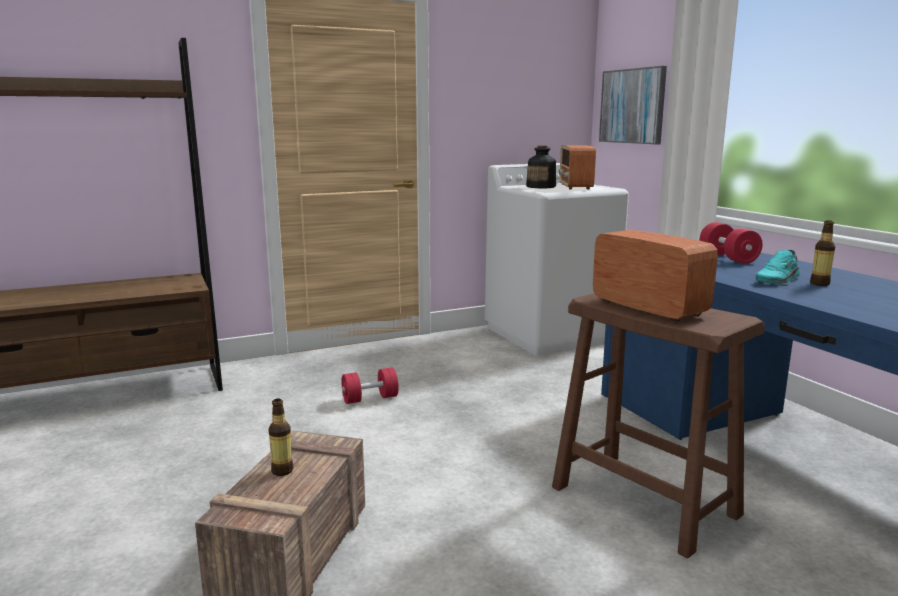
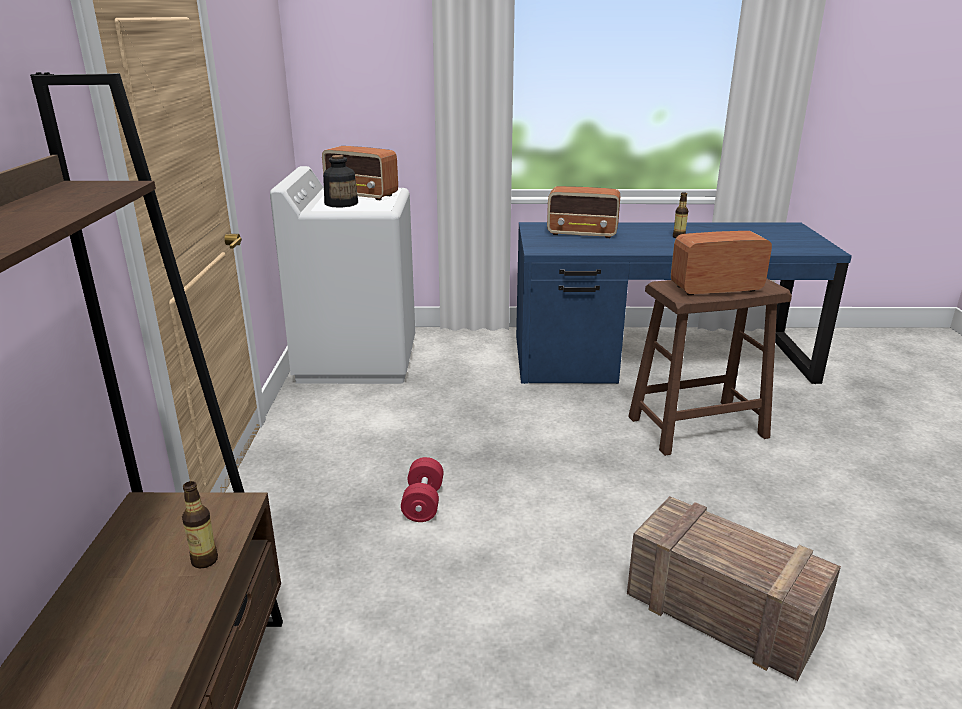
camera: 65 degrees left, 10 degrees up
(282, 471) = (724, 551): bottle -> bottle (204, 560)
(632, 106) = (361, 95): picture -> none
(728, 258) = (583, 233): red dumbbell -> radio
(778, 280) = (663, 242): turquoise shoe -> none

